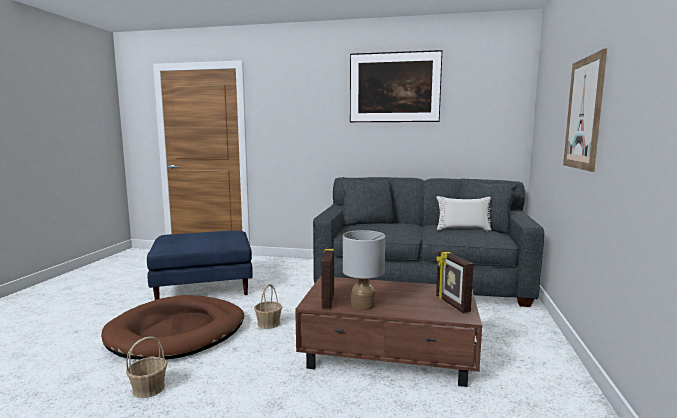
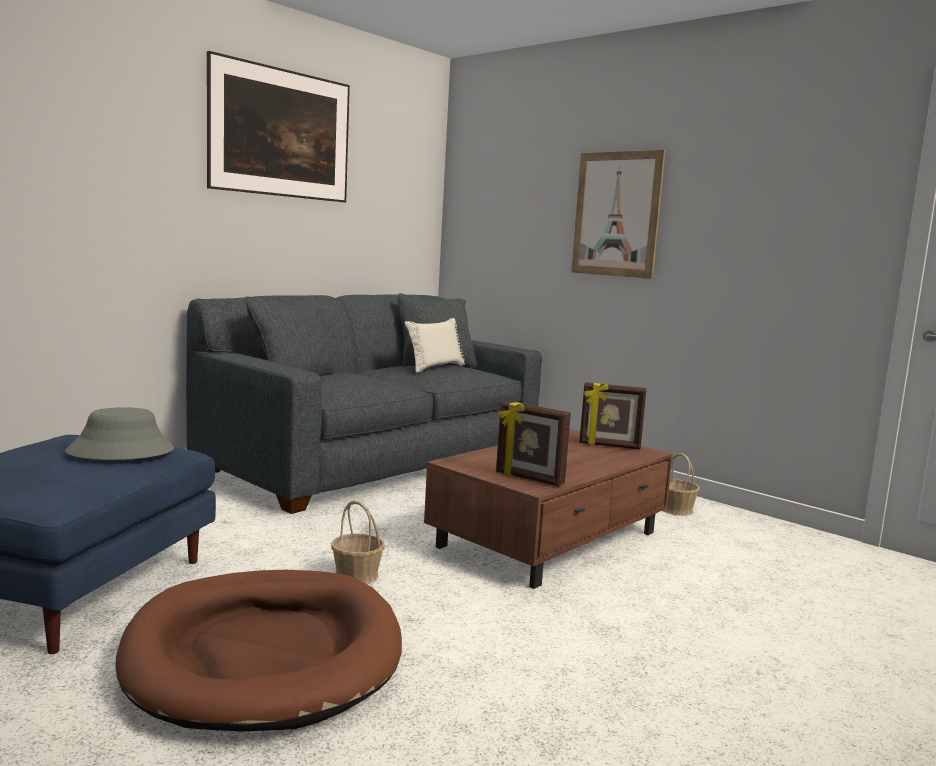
camera: 60 degrees left, 0 degrees up
(149, 388) = (467, 716): basket -> basket (676, 510)
(218, 238) = (121, 451): none -> grey hat
(362, 305) = (569, 471): grey table lamp -> none

